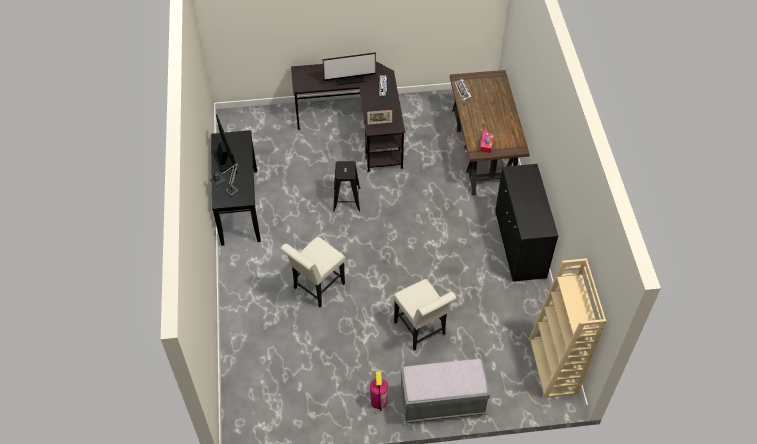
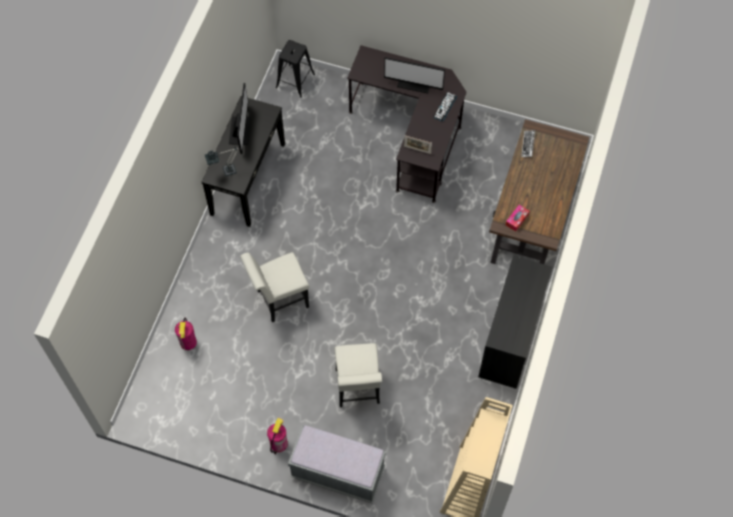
camera: 25 degrees right, 10 degrees up
(255, 352) = (188, 342): none -> fire extinguisher
(346, 199) = (358, 214): black stool -> black stool (295, 81)

